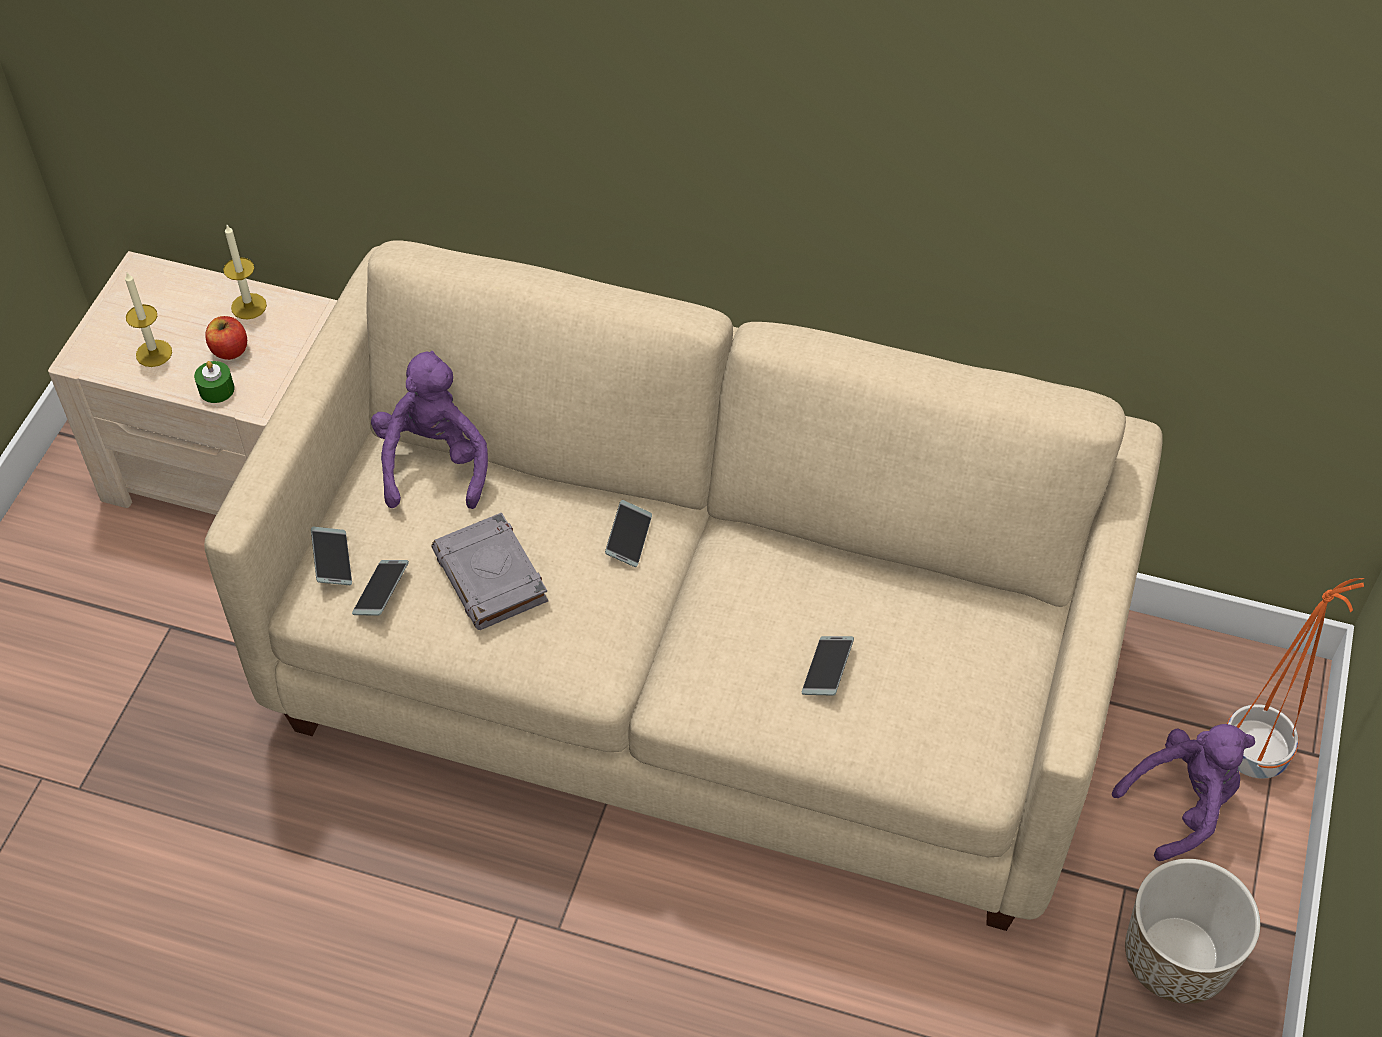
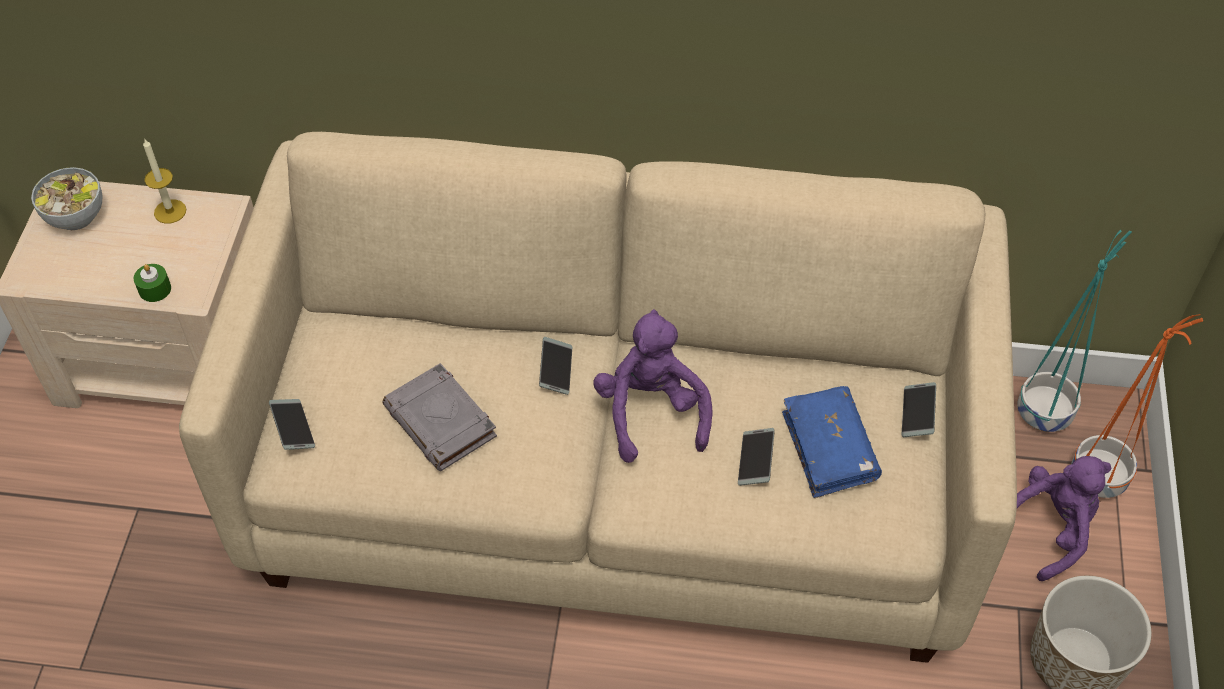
camera: 10 degrees left, 0 degrees up
(148, 298) = (76, 216): none -> bowl
(154, 353) = (90, 264): candle -> none
(229, 350) = (160, 253): apple -> none
(381, 592) = (344, 450): phone -> phone (917, 413)
(434, 462) = (368, 327): purple plush toy -> purple plush toy (651, 412)
(913, 669) = (829, 449): none -> blue book
(1208, 669) = (1045, 411): none -> turquoise planter

